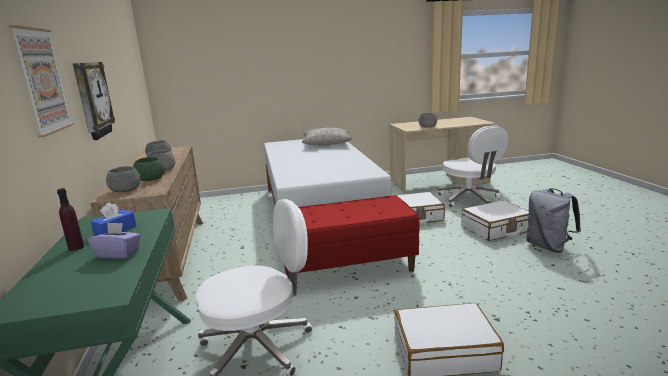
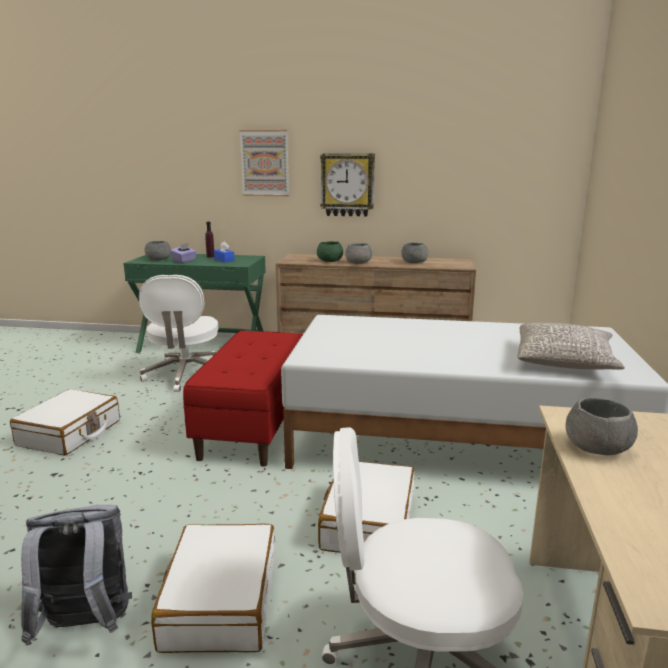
camera: 110 degrees right, 0 degrees up
(125, 190) = (306, 257): grey bowl -> grey bowl (159, 259)

